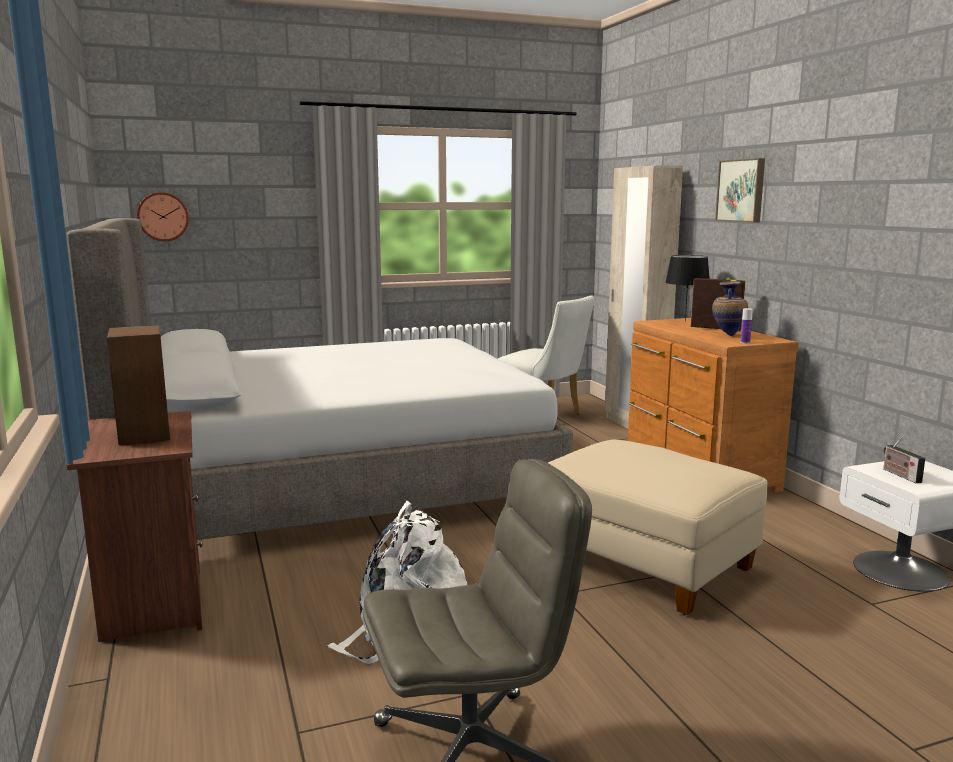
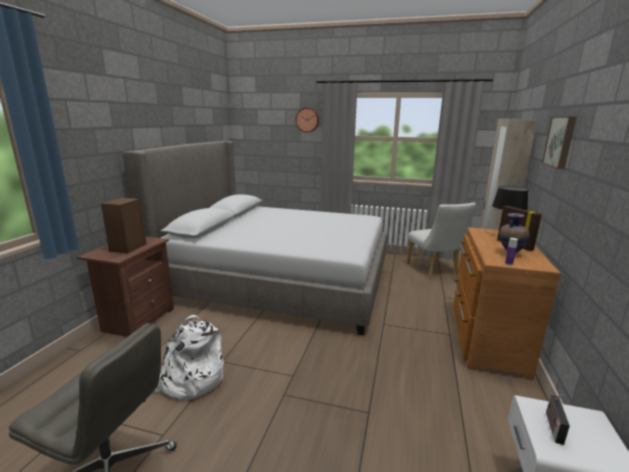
camera: 35 degrees right, 5 degrees up
(163, 216) = (255, 139): wall clock -> wall clock (307, 120)
(645, 564) = (356, 396): beige ottoman -> none

